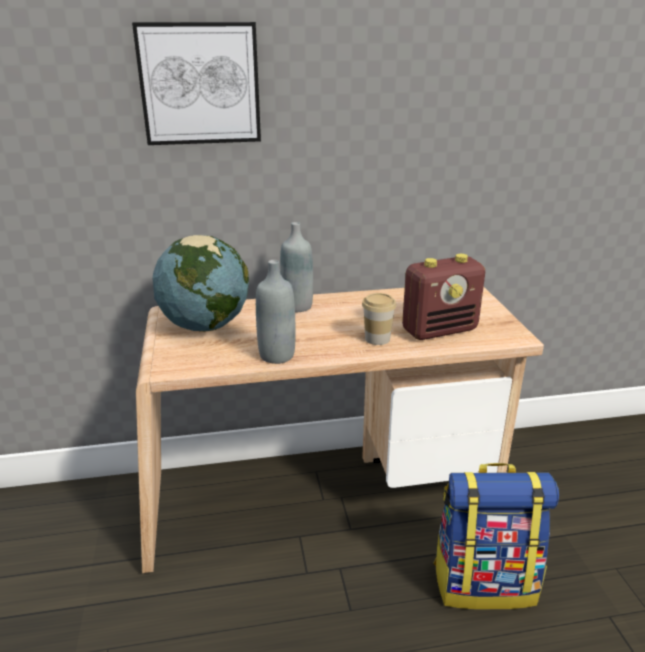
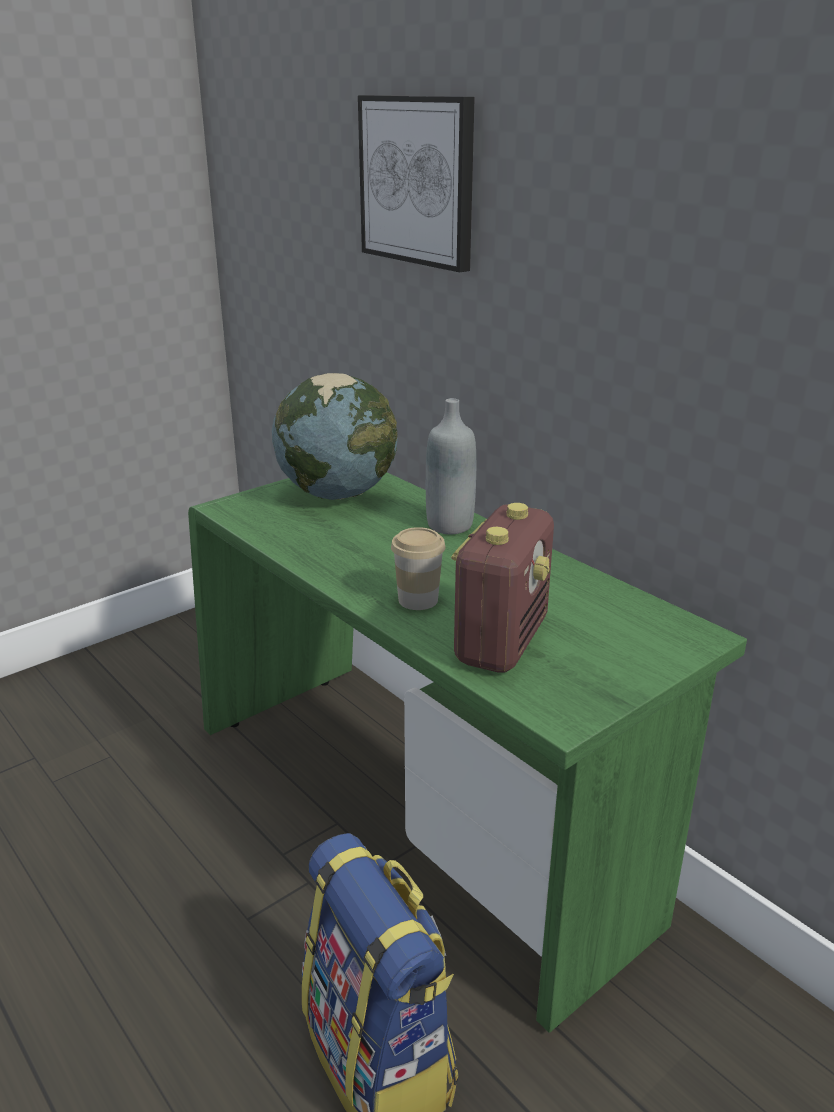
camera: 60 degrees right, 0 degrees up
(277, 355) = (306, 550): grey bottle -> none
(322, 499) = (417, 816): beige desk -> green desk
(440, 330) = (501, 641): radio -> radio turned 105 degrees counterclockwise

